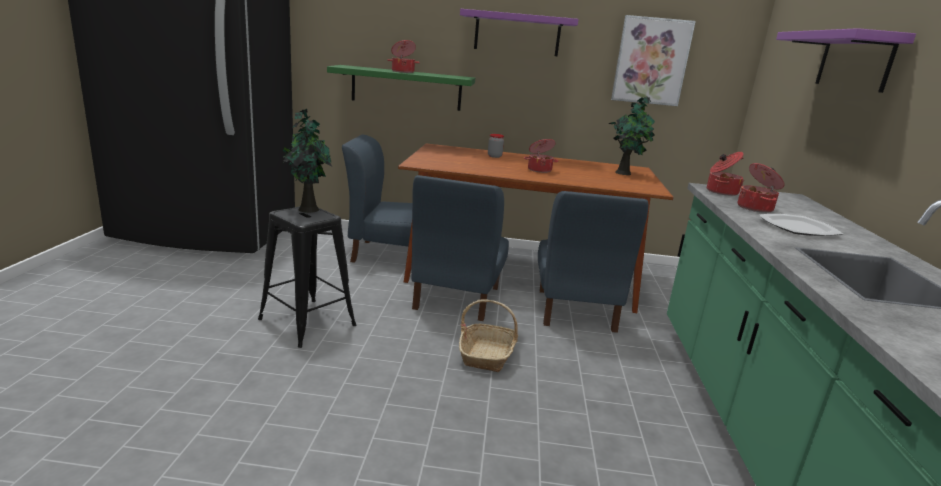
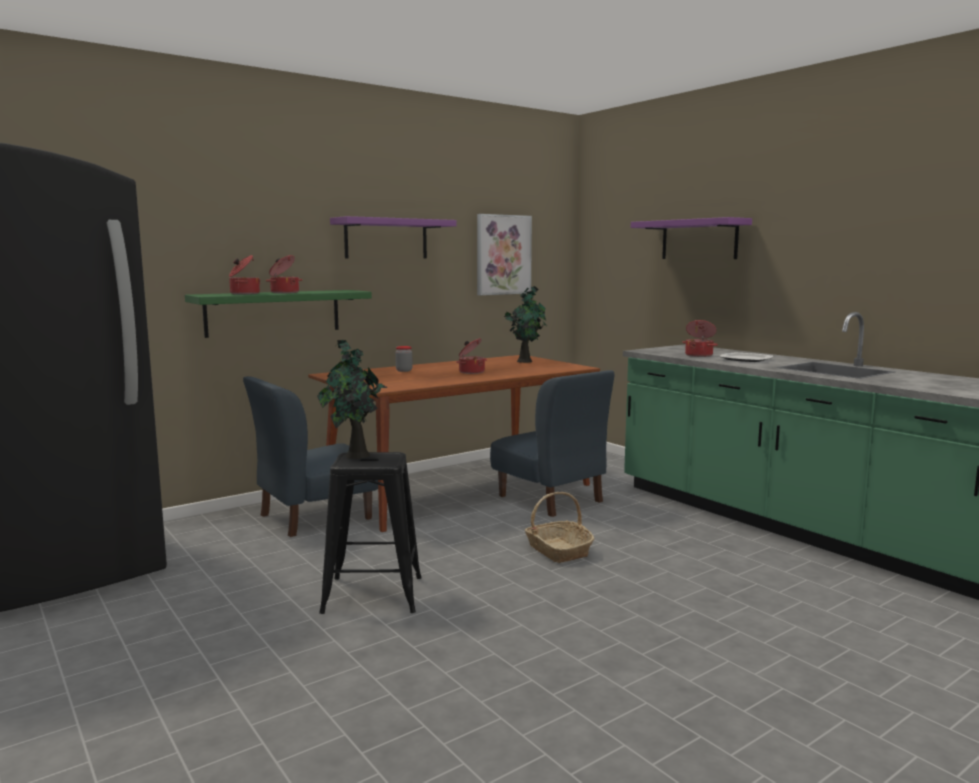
camera: 40 degrees left, 10 degrees down
(456, 298) = (452, 525): blue chair -> none
(721, 192) = (655, 351): cooking pot -> cooking pot (244, 293)

